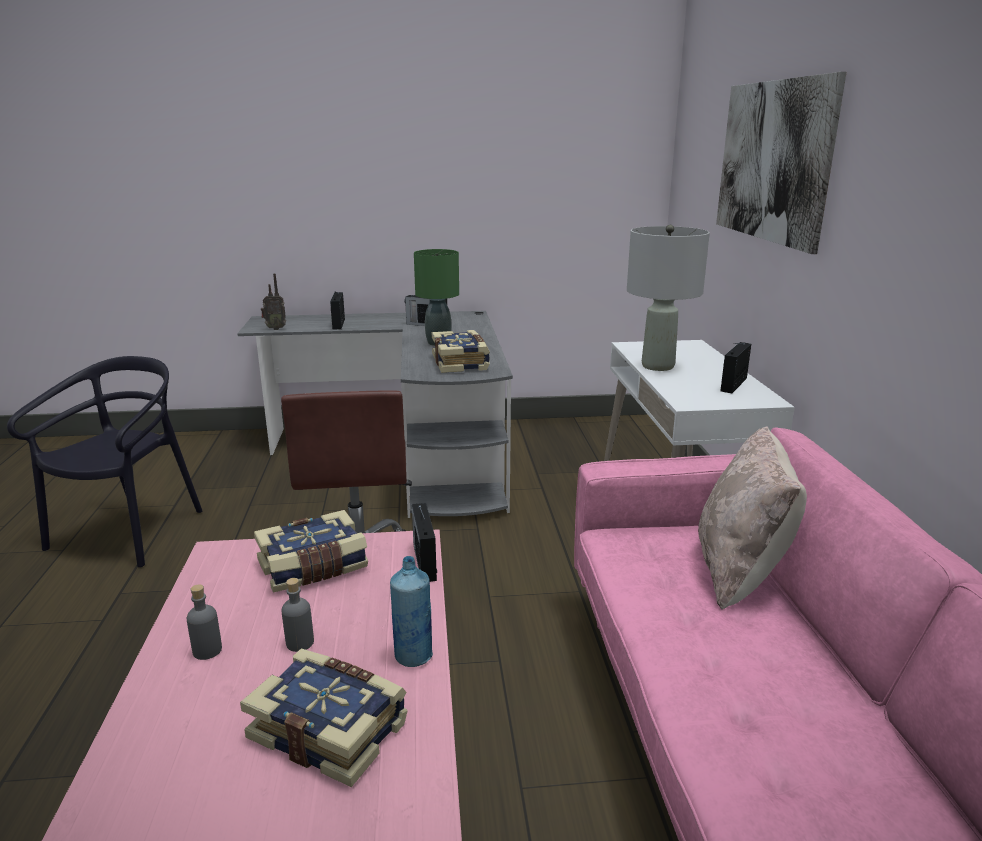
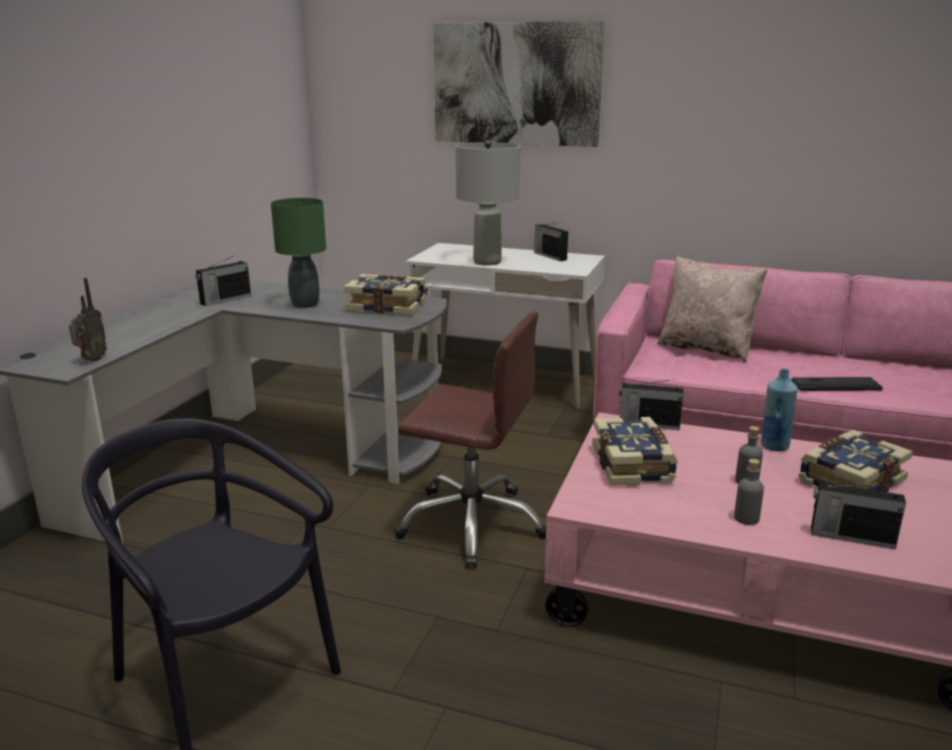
camera: 65 degrees left, 0 degrees up
(339, 323) = (138, 330): radio -> radio (850, 537)
(706, 705) = (835, 385): none -> keyboard

